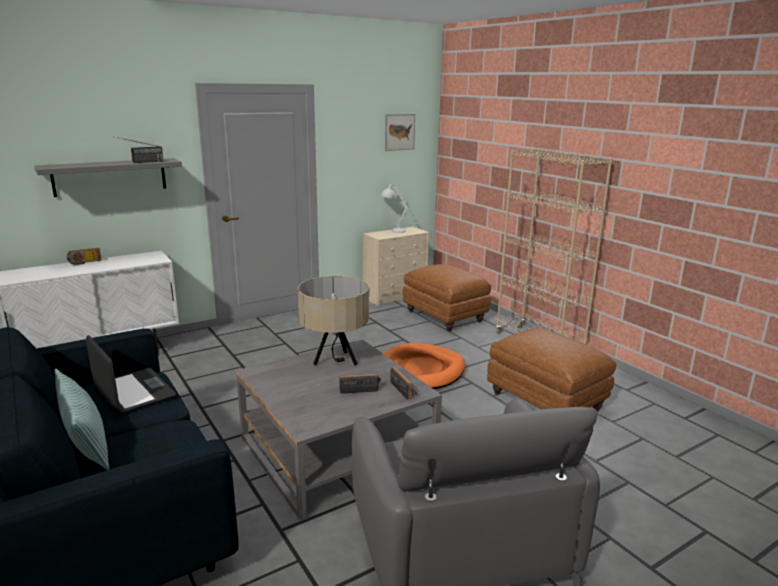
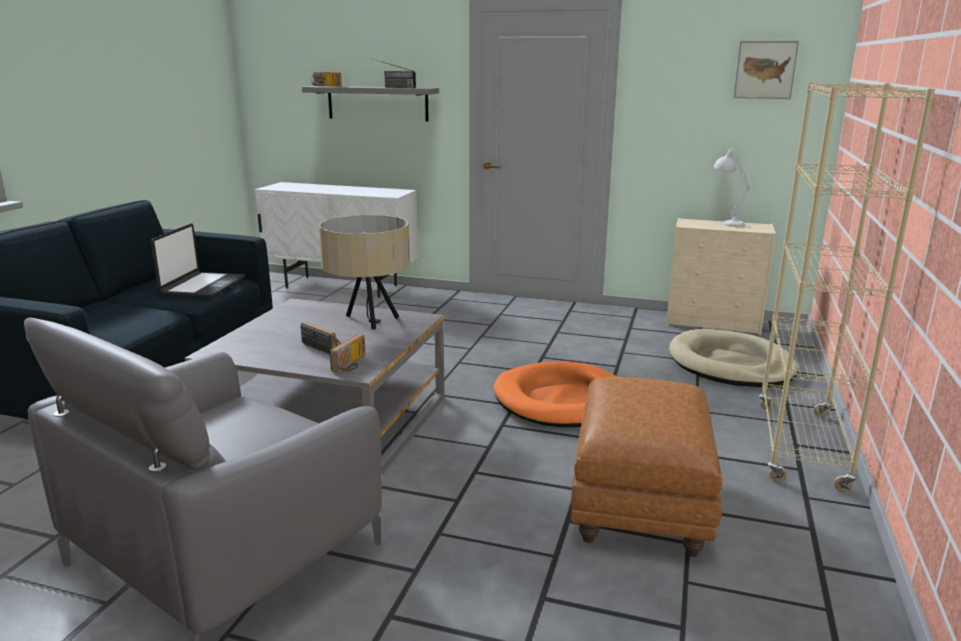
camera: 50 degrees right, 0 degrees up
(85, 262) = (342, 187): radio -> radio (325, 86)
(85, 441) = (113, 301): pillow -> none
(445, 317) = (730, 364): brown ottoman -> beige dog bed

